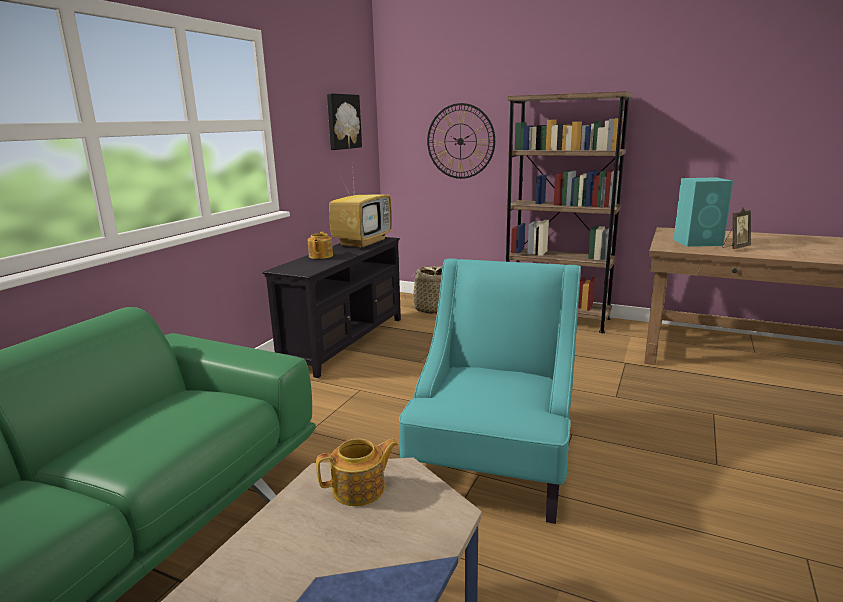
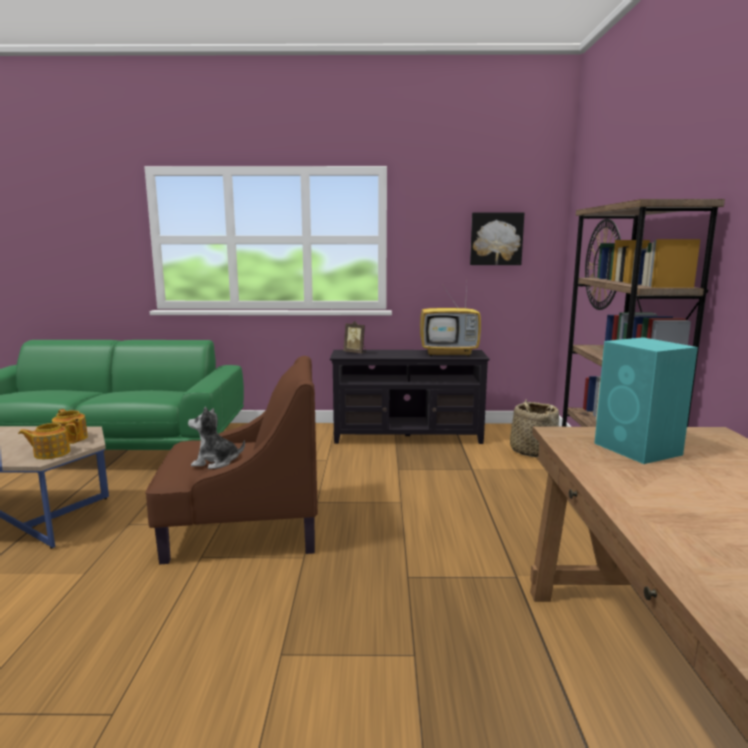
camera: 65 degrees right, 5 degrees down
(320, 256) = (390, 352): teapot -> teapot (51, 453)
(493, 460) = (242, 527): turquoise armchair -> brown armchair
(519, 391) = (216, 462): none -> plush toy
(735, 248) = (640, 471): picture frame -> picture frame (355, 352)

